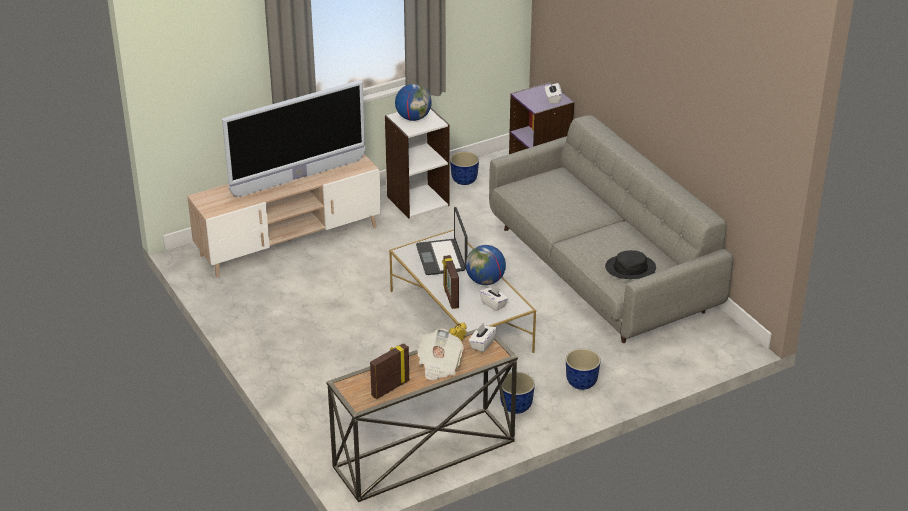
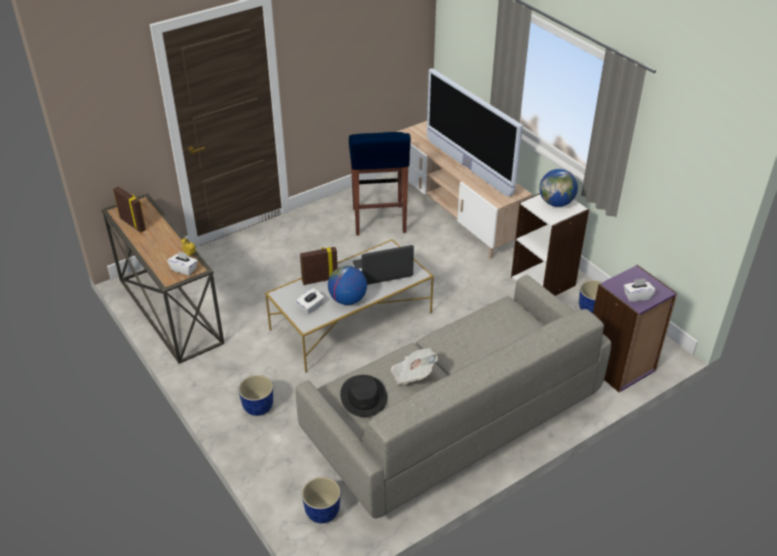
camera: 85 degrees right, 5 degrees up
(289, 295) = (379, 221): none -> blue stool
(439, 365) = (158, 247): newspaper -> newspaper (412, 374)
(516, 407) = (225, 363): planter -> planter (322, 513)

